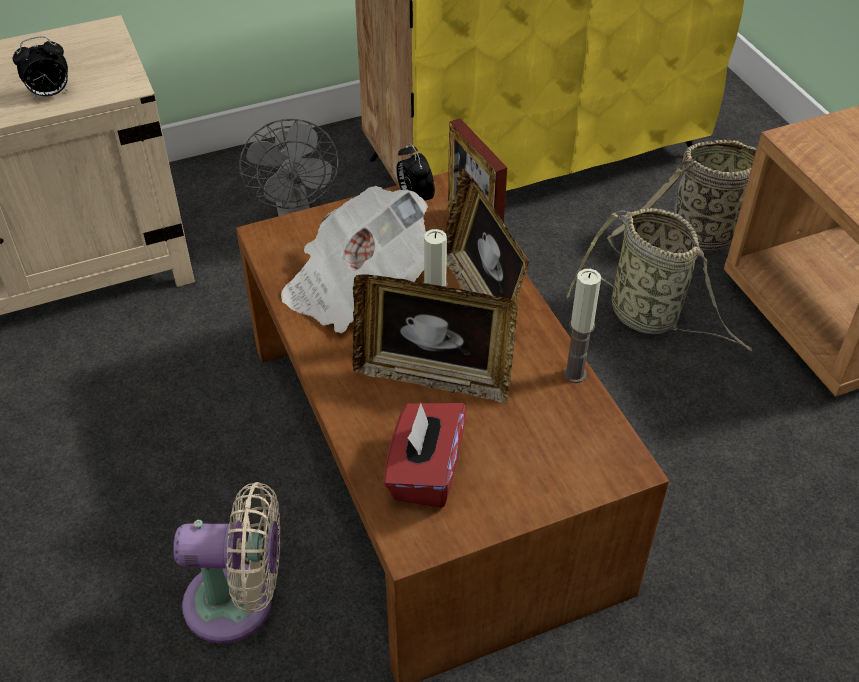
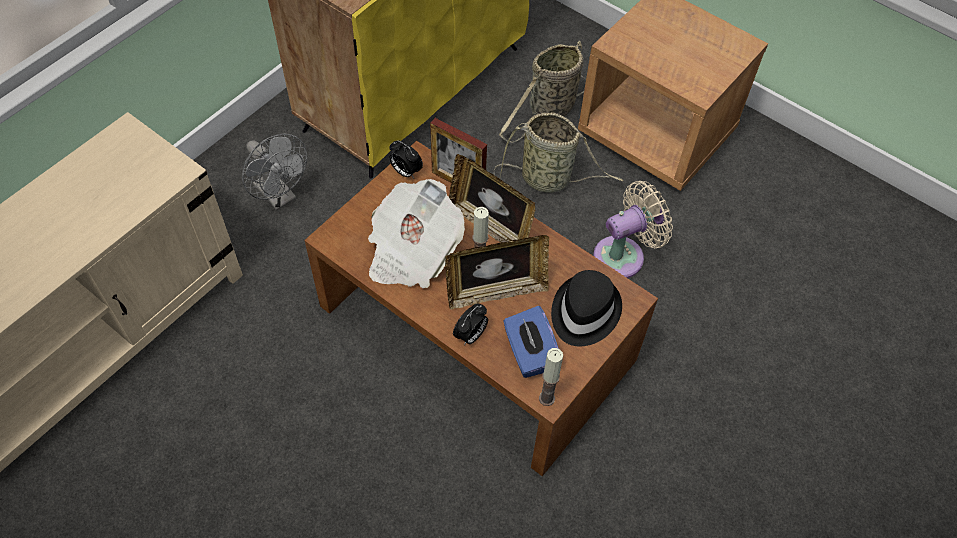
camera: 30 degrees left, 10 degrees up
(50, 94) = (131, 199): alarm clock -> alarm clock (470, 336)
(239, 603) = (420, 473): beige fan -> beige fan (623, 255)
(425, 472) = (529, 353): red tissue box -> blue tissue box
(541, 452) = (584, 312): none -> black hat
(574, 374) = (573, 254): candle -> candle (546, 398)

